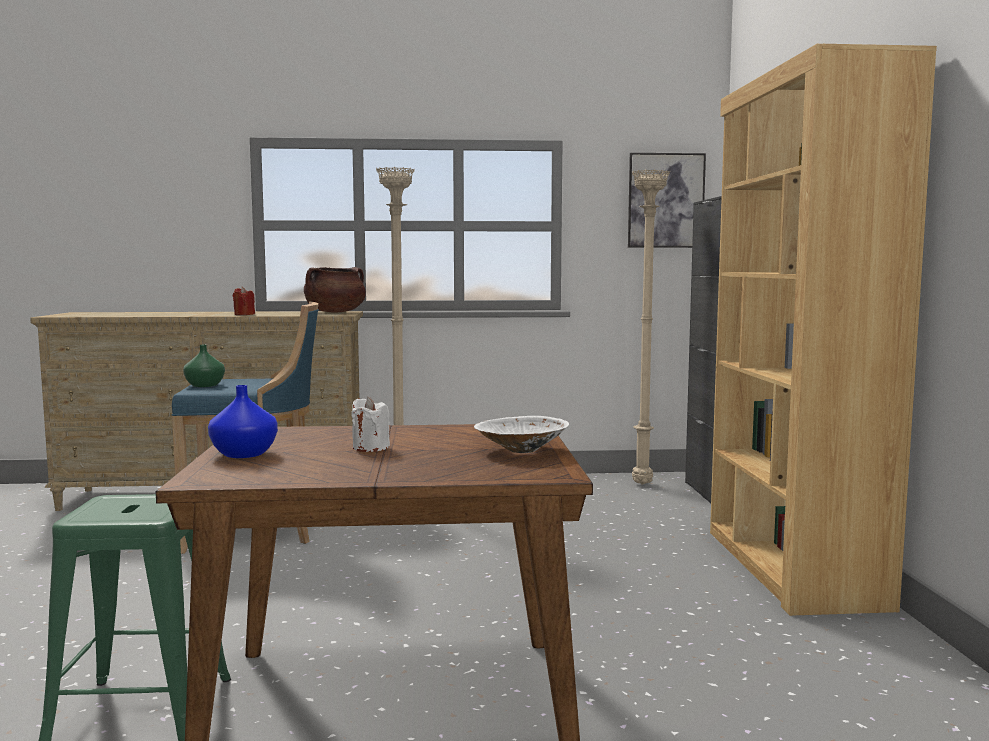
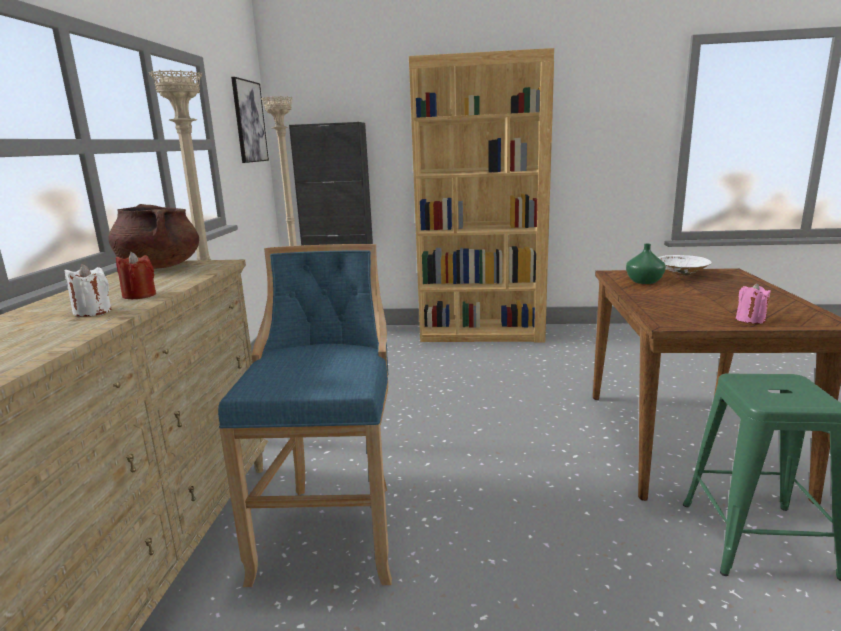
camera: 80 degrees left, 10 degrees up
(204, 385) = (305, 386): green vase -> green vase (643, 282)
(242, 454) = (750, 320): blue vase -> pink candle
(370, 448) = (700, 296): white candle -> white candle (92, 312)

